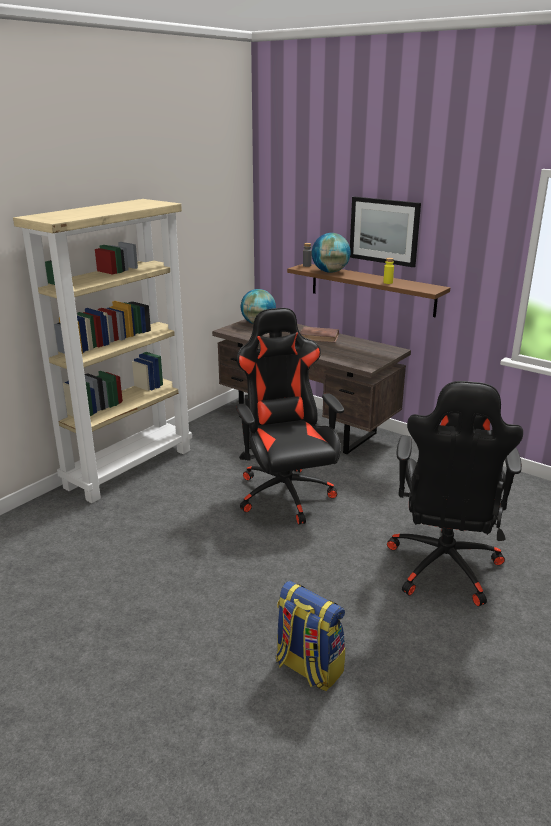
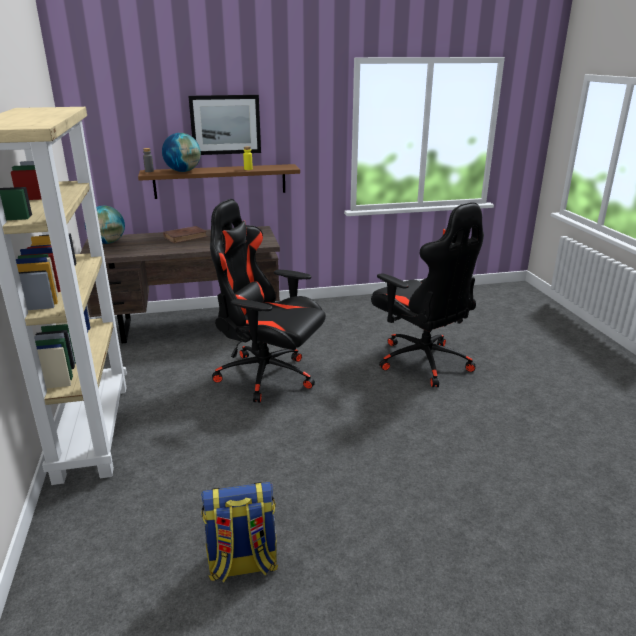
camera: 50 degrees left, 0 degrees up
(308, 668) = (467, 460): backpack -> backpack (242, 564)

